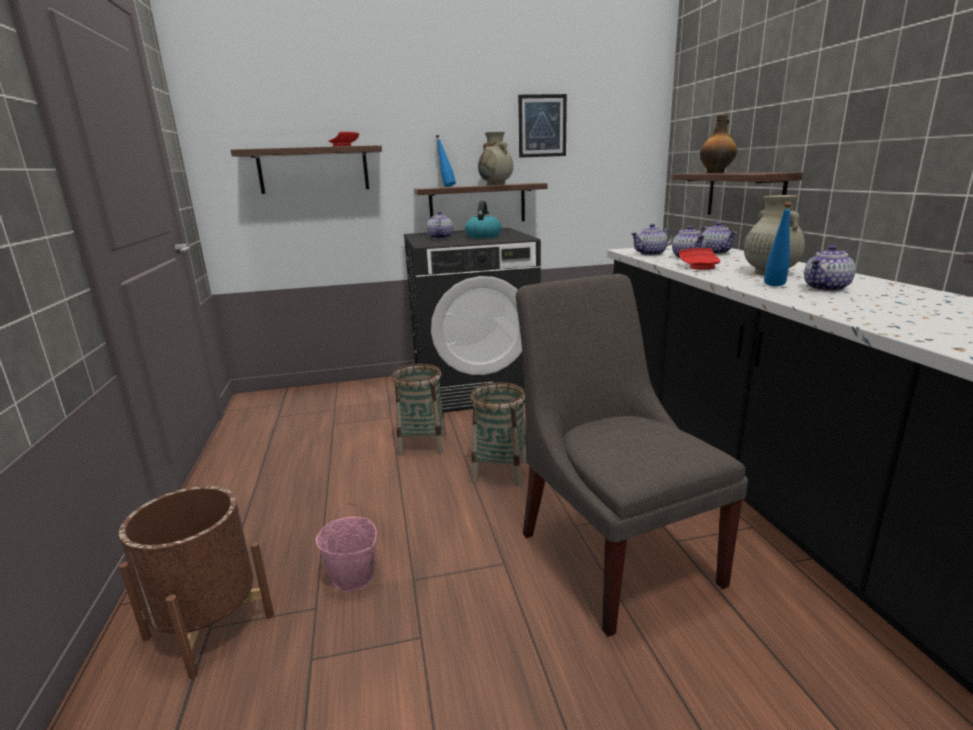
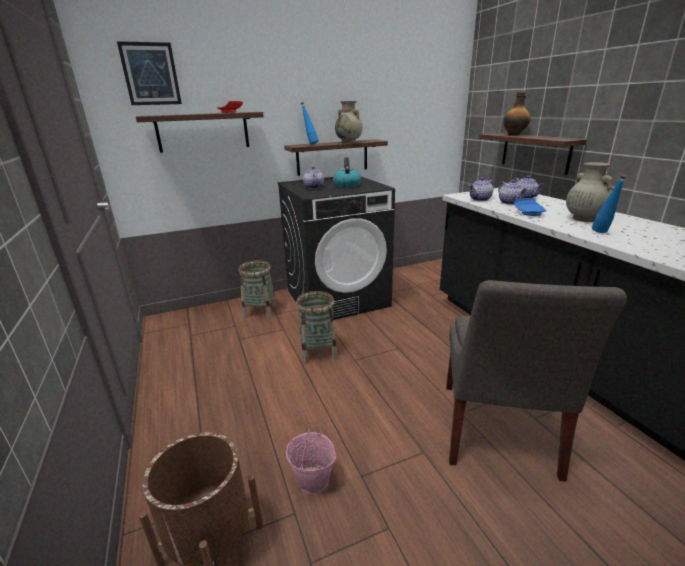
camera: 10 degrees left, 5 degrees up
(500, 471) = (387, 370): basket -> basket (260, 311)
(542, 126) = (380, 95): picture -> picture (150, 74)
(613, 551) = (496, 432): grey chair -> grey chair turned 135 degrees counterclockwise
(700, 267) = (529, 213): red plate -> blue plate
(827, 288) = (639, 234): teapot -> none

